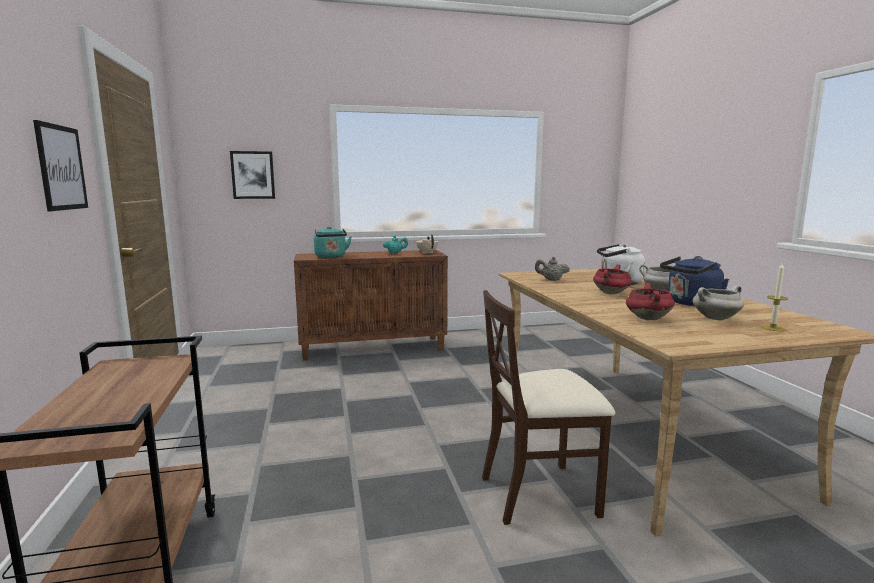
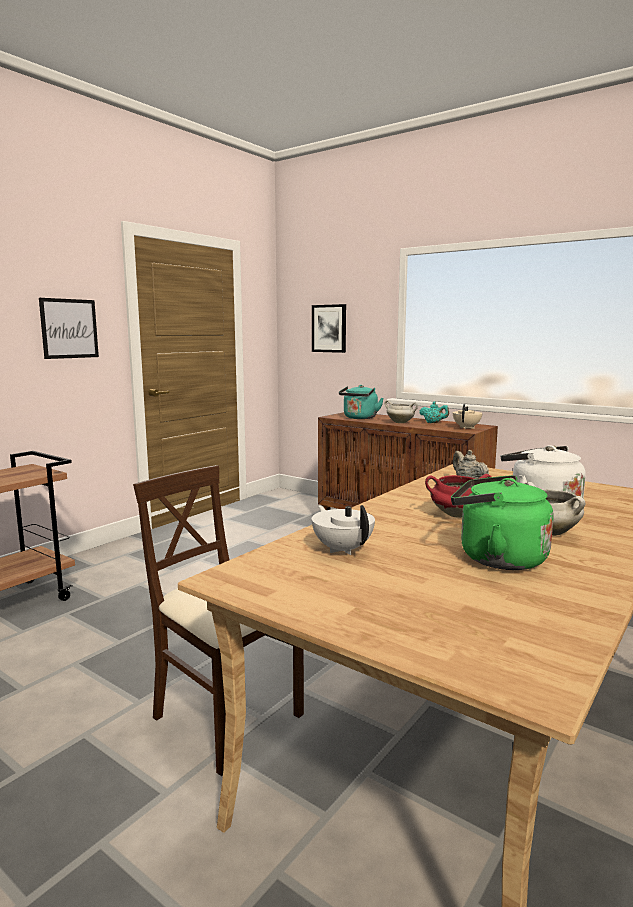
camera: 50 degrees right, 0 degrees up
(647, 318) = (342, 549): red cooking pot -> white teapot
(691, 303) = (496, 558): blue kettle -> green kettle
(716, 318) = (423, 582): white cooking pot -> white cooking pot (401, 422)
(773, 328) = (432, 623): candle -> none

